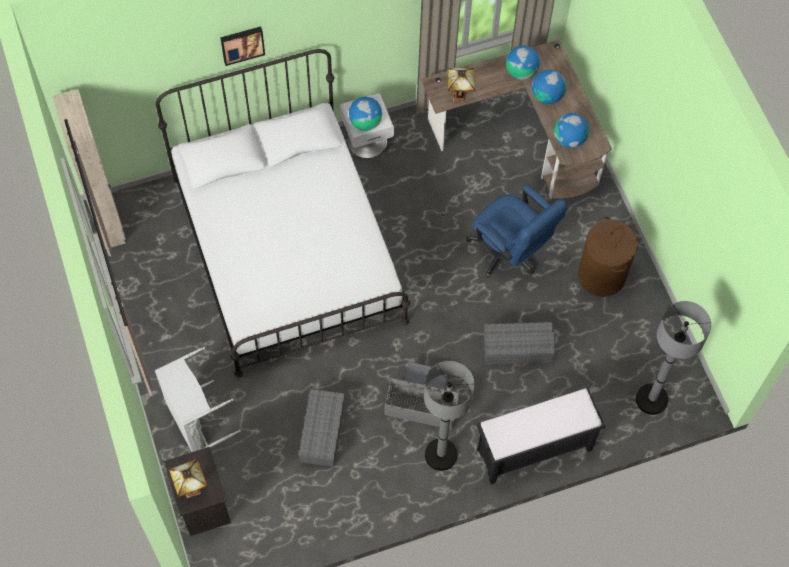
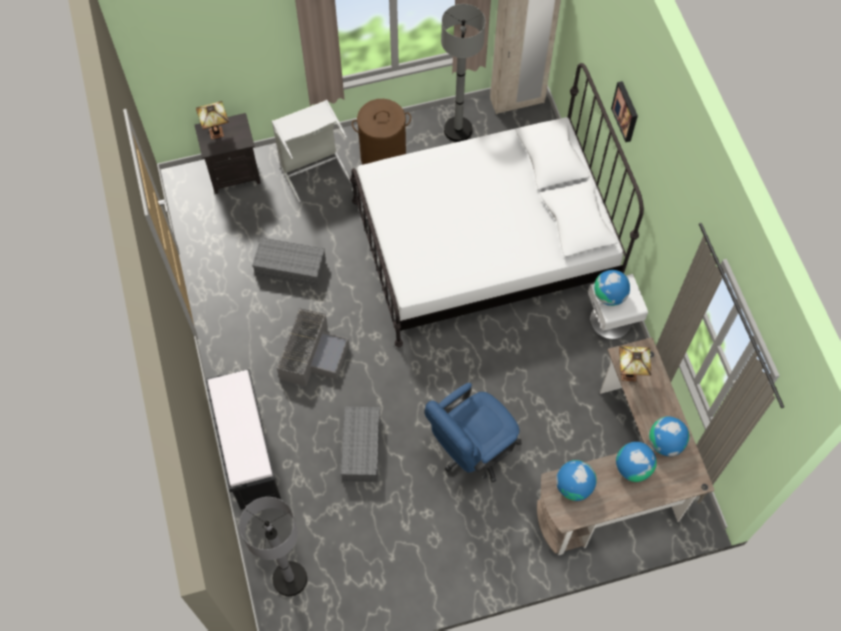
camera: 95 degrees right, 0 degrees up
(441, 455) = (255, 367): grey floor lamp -> grey floor lamp (458, 130)
(602, 275) = (441, 544): brown laundry basket -> brown laundry basket (383, 158)

